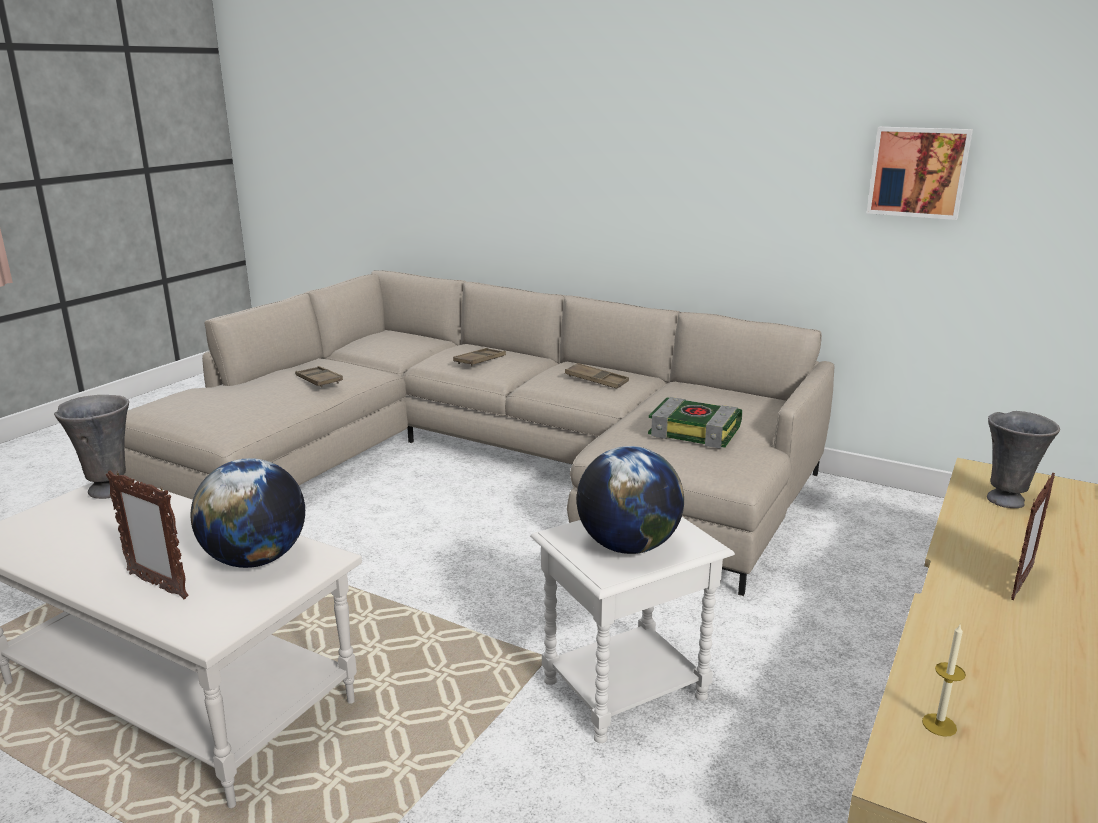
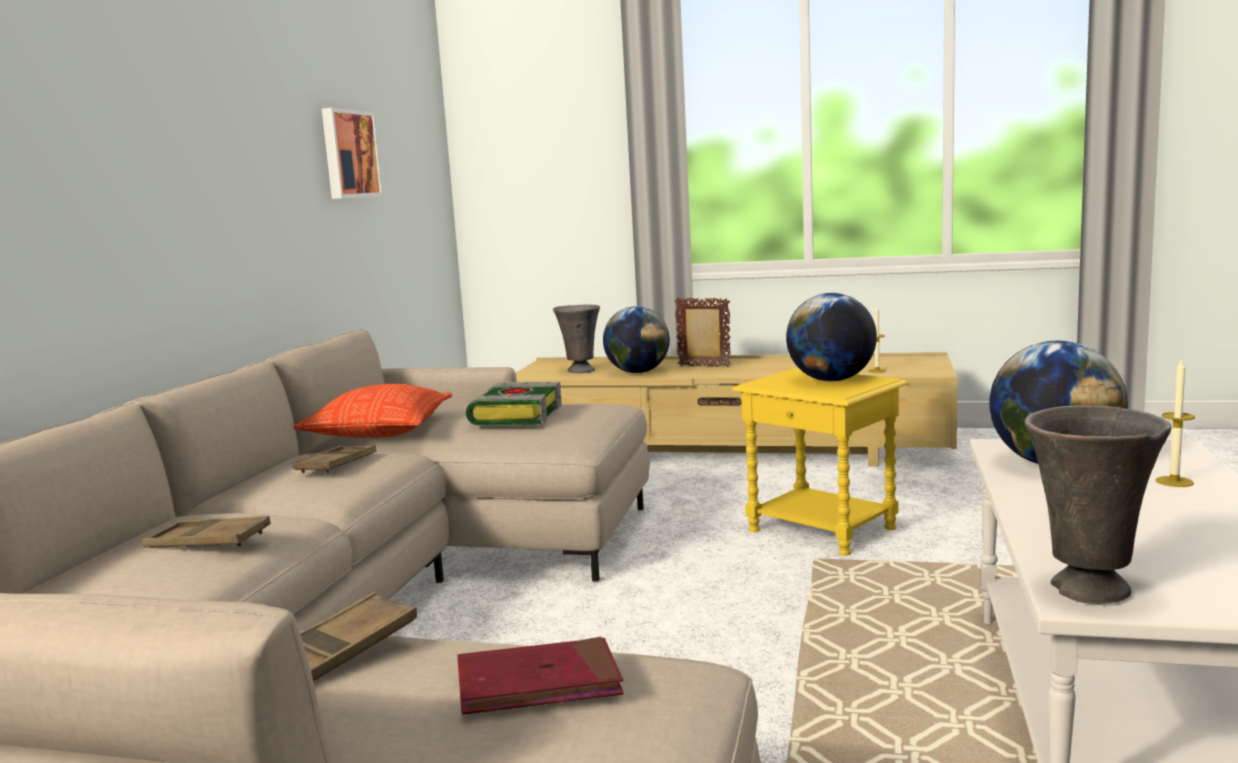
camera: 105 degrees left, 10 degrees down
(157, 586) = (1174, 481): picture frame -> candle
(247, 405) = (538, 683): none -> red book
(626, 690) = (823, 528): white side table -> yellow side table
(691, 394) = (379, 433): none -> orange pillow
(985, 531) = (637, 372): none -> globe

